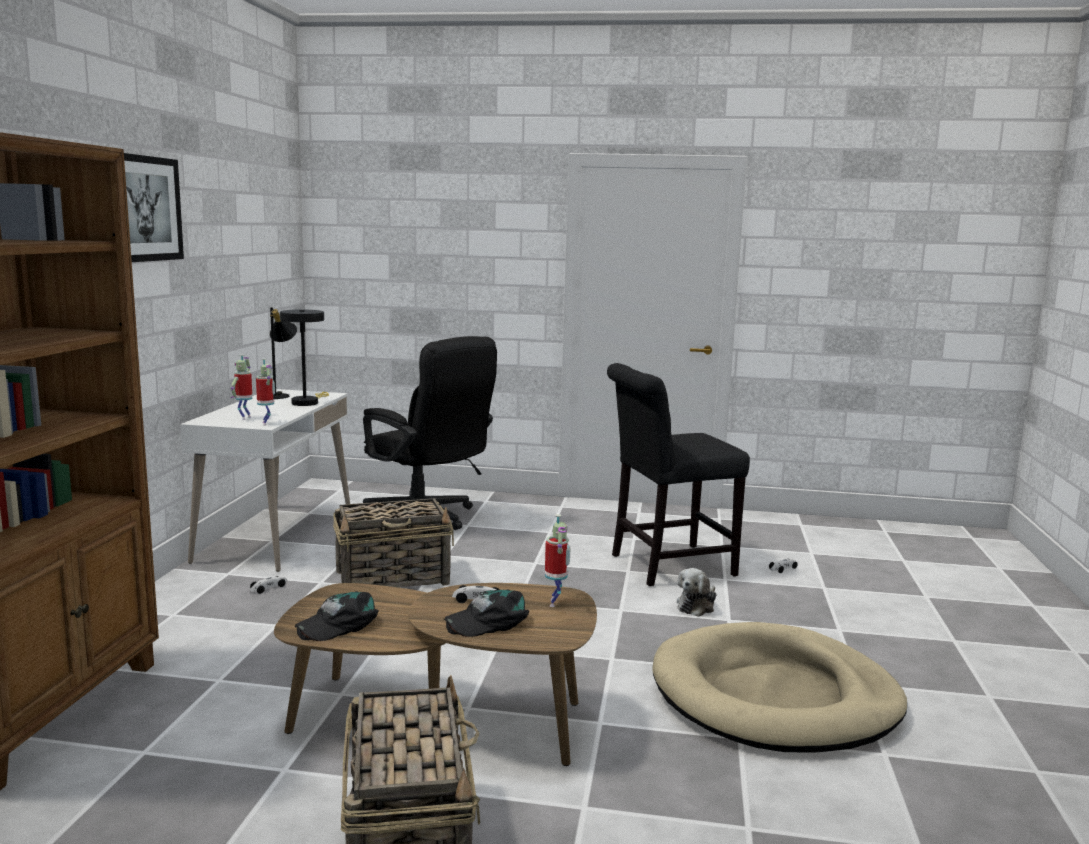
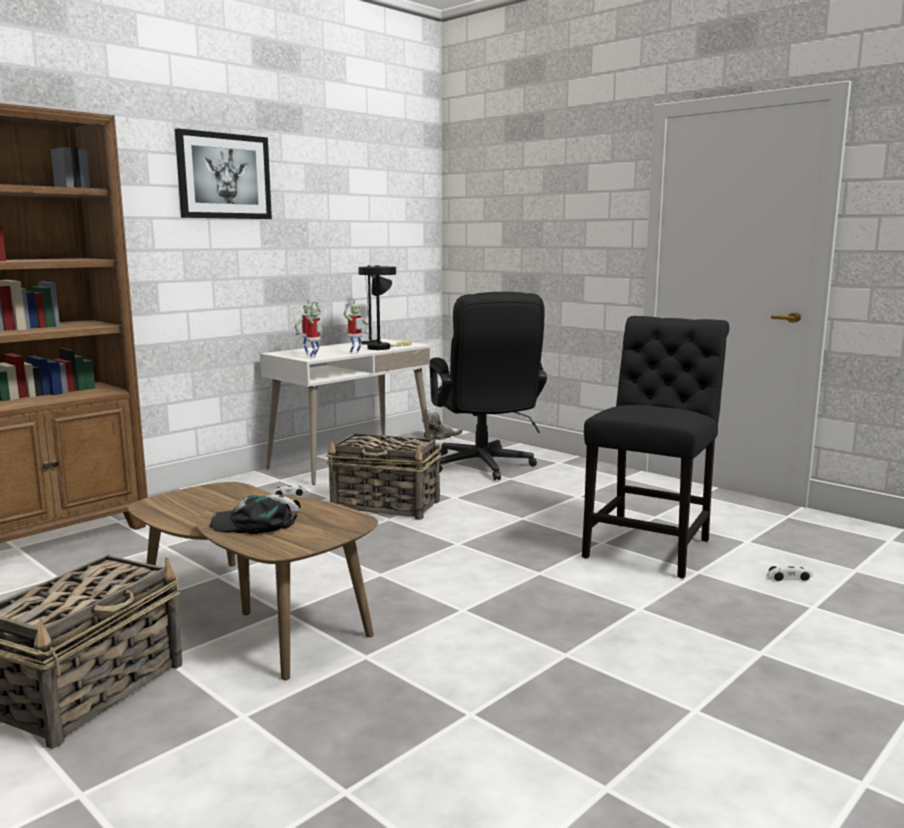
camera: 35 degrees right, 0 degrees up
(338, 624) = (178, 507): black cap -> none
(556, 603) = (334, 524): toy robot -> toy robot (355, 353)
(666, 566) = (650, 546): black chair -> black chair turned 105 degrees clockwise
(697, 606) = (624, 588): plush toy -> plush toy (439, 436)
(775, 696) = (571, 691): beige dog bed -> none

